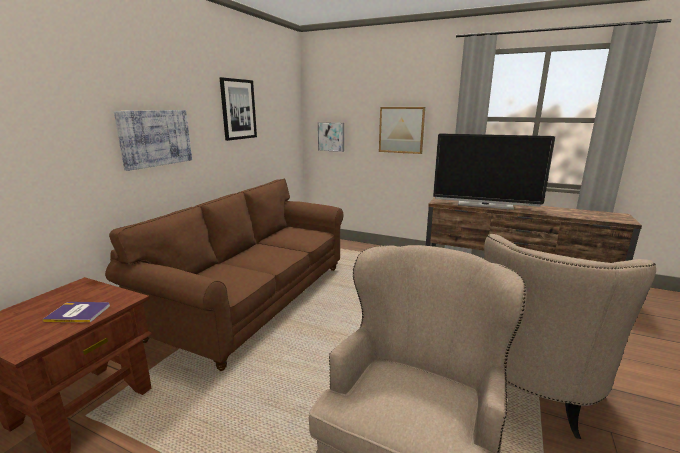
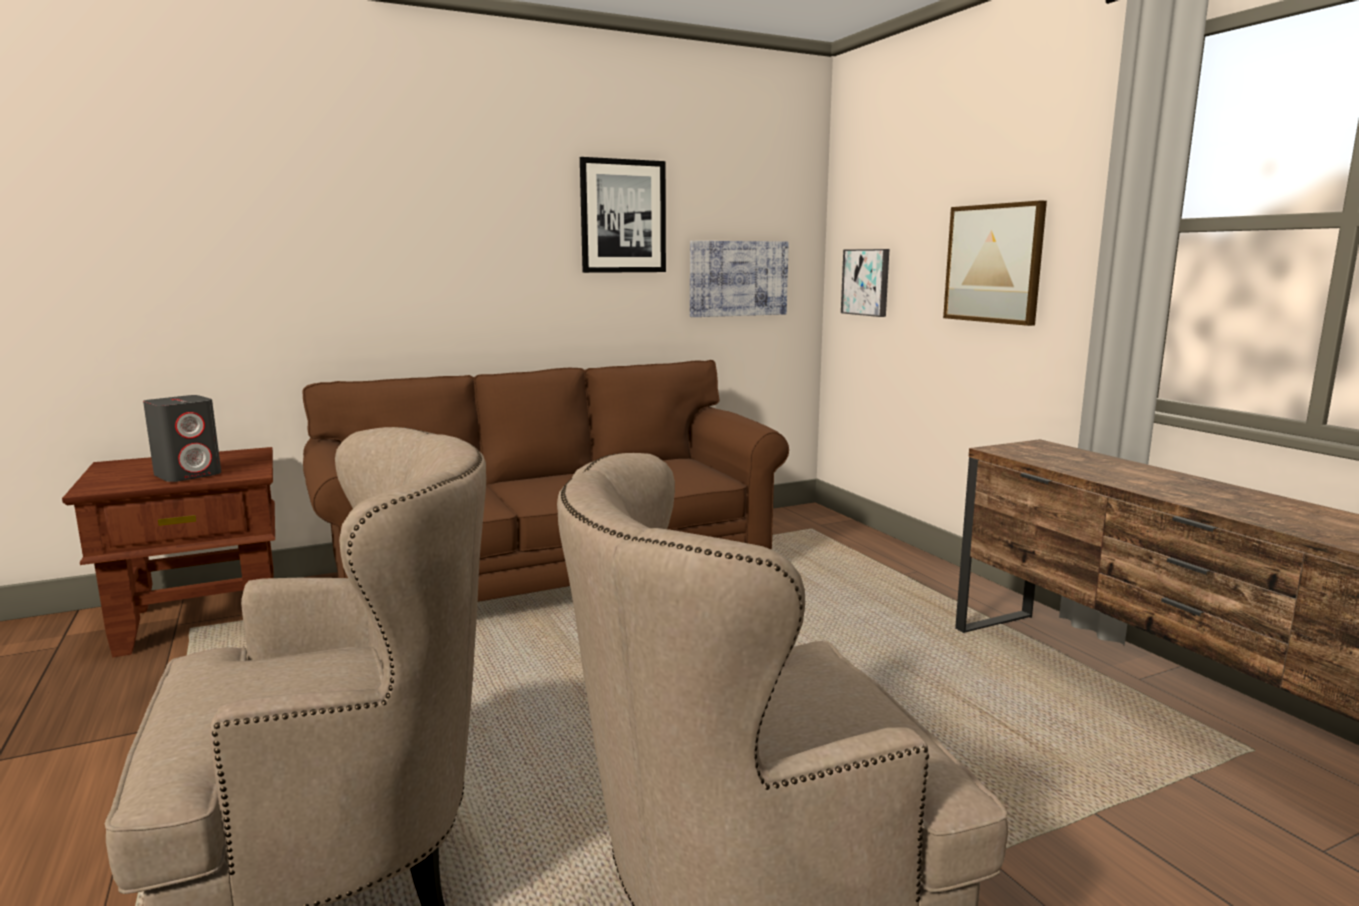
camera: 40 degrees right, 5 degrees down
(78, 313) = (189, 474): book -> grey speaker
(155, 138) = (426, 256): picture -> picture (738, 278)
(485, 205) = (1118, 475): television -> none

